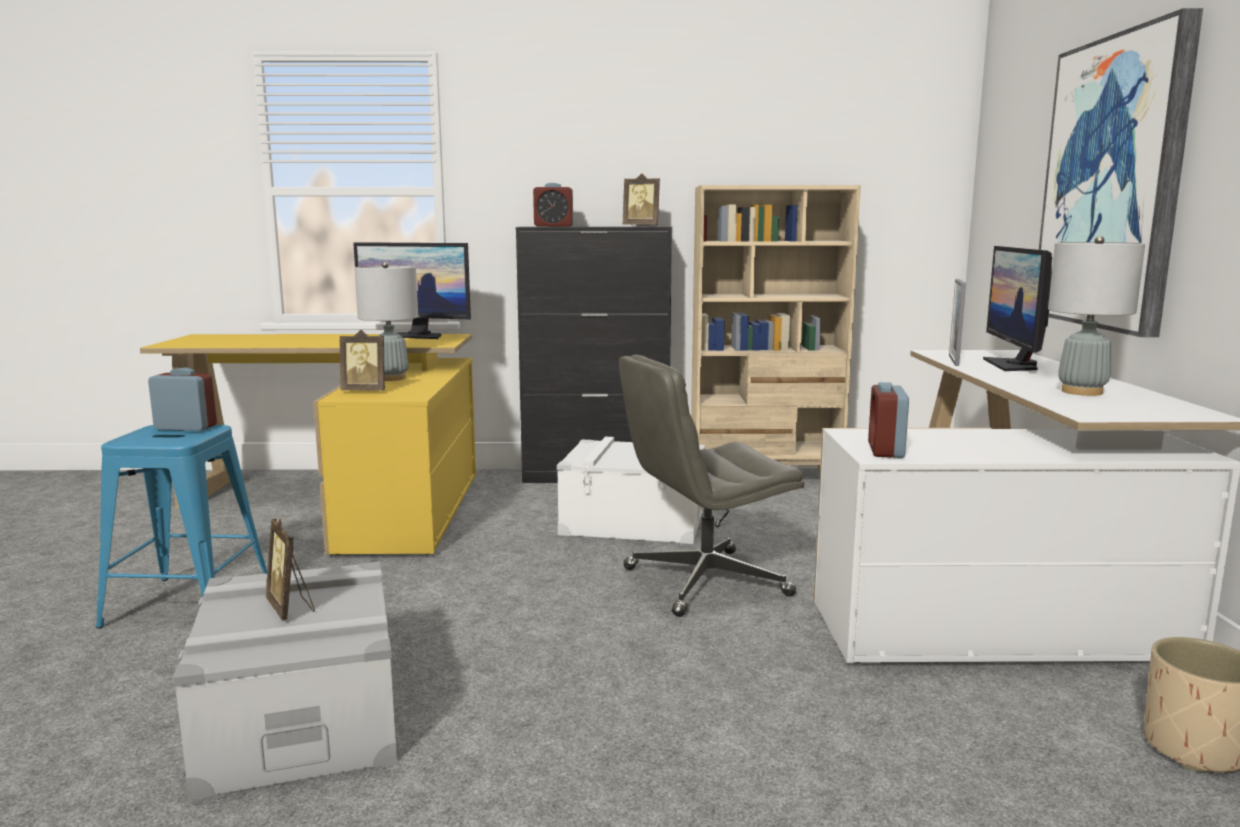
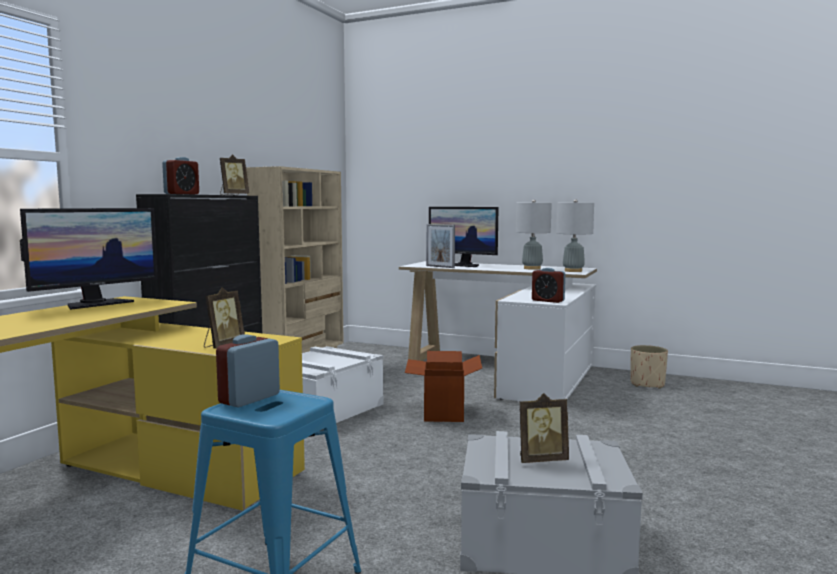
camera: 65 degrees left, 5 degrees down
(392, 378) = (176, 338): grey table lamp -> grey table lamp (573, 271)
(704, 582) = (443, 412): grey office chair -> cardboard box
(1113, 184) = (486, 177): picture -> none

